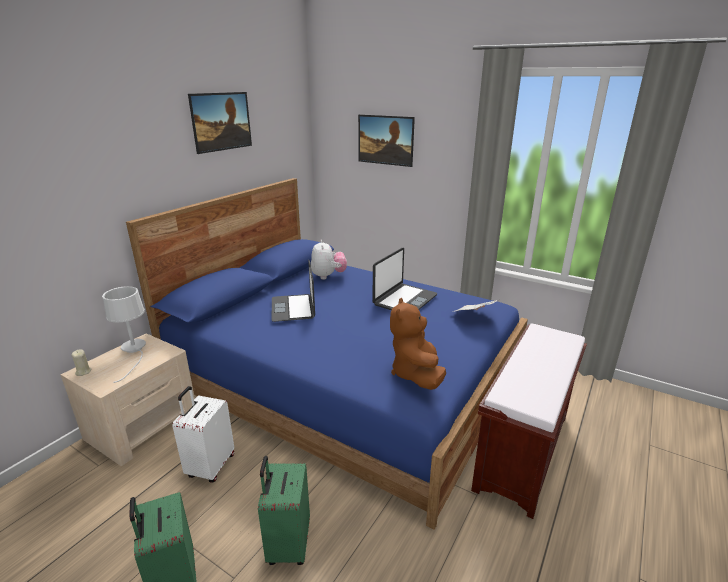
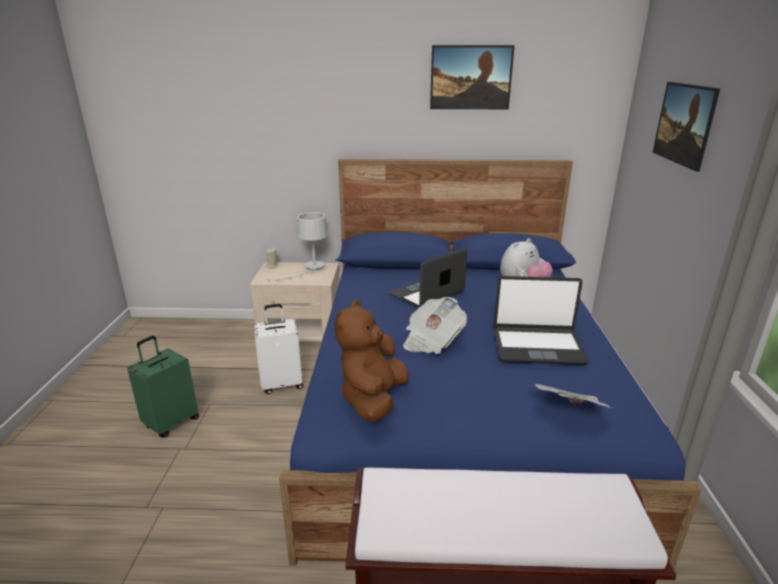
camera: 60 degrees right, 0 degrees up
(287, 544) = (226, 463): green suitcase -> none
(366, 328) = (432, 340): none -> newspaper
(416, 374) = (373, 399): brown plush toy -> brown plush toy turned 45 degrees counterclockwise

